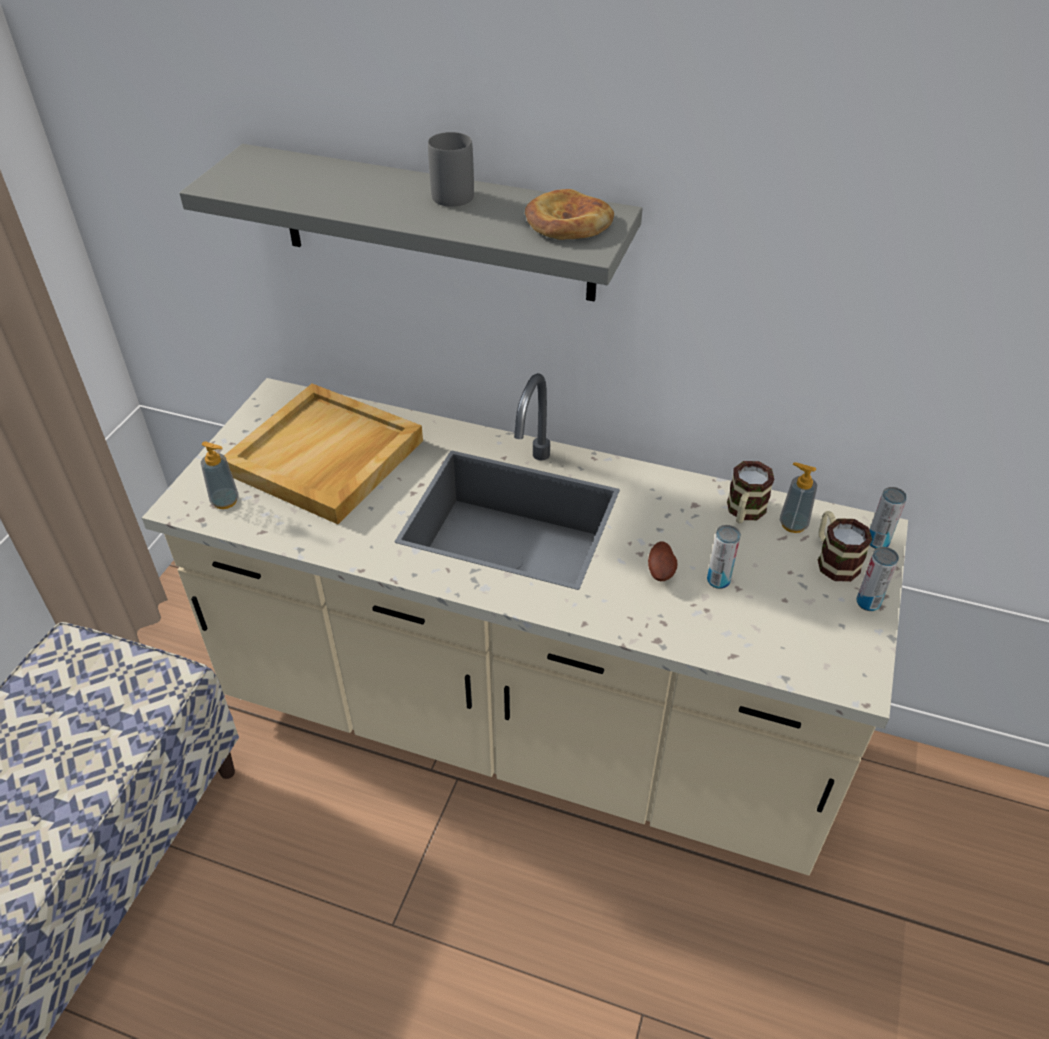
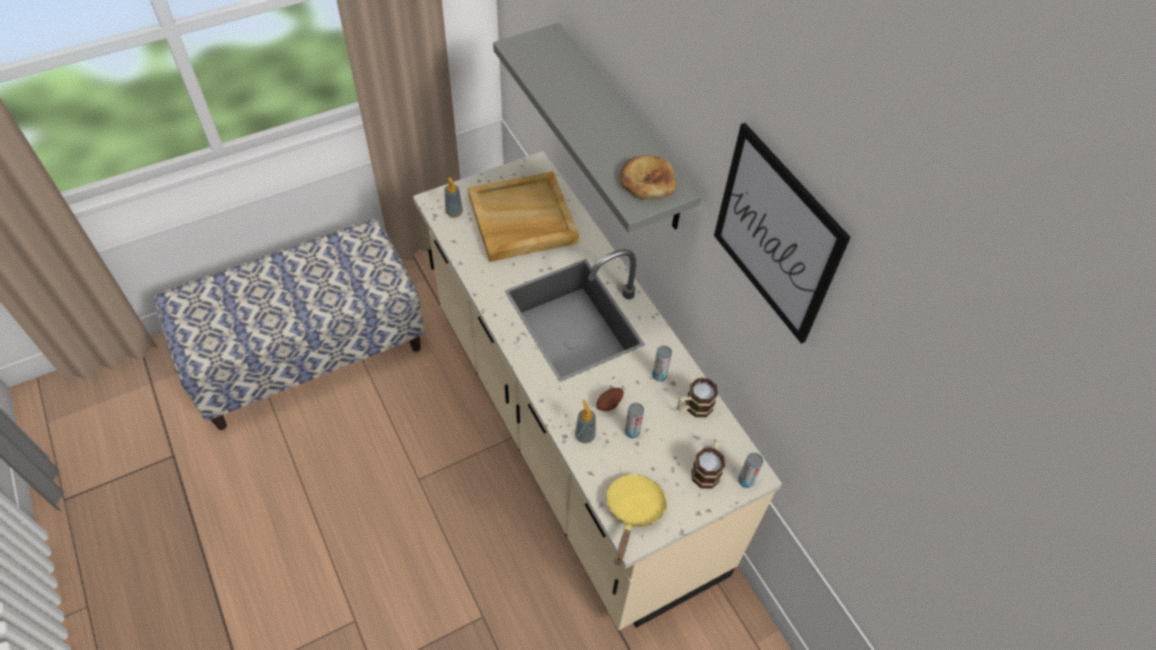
camera: 40 degrees right, 10 degrees up
(447, 193) = (614, 121): grey mug -> none
(793, 524) = (711, 435): soap dispenser -> soap dispenser (585, 435)
(818, 157) = (776, 235): none -> picture
(825, 658) = (633, 512): none -> yellow frying pan
(868, 603) = (694, 505): can -> can (659, 375)

